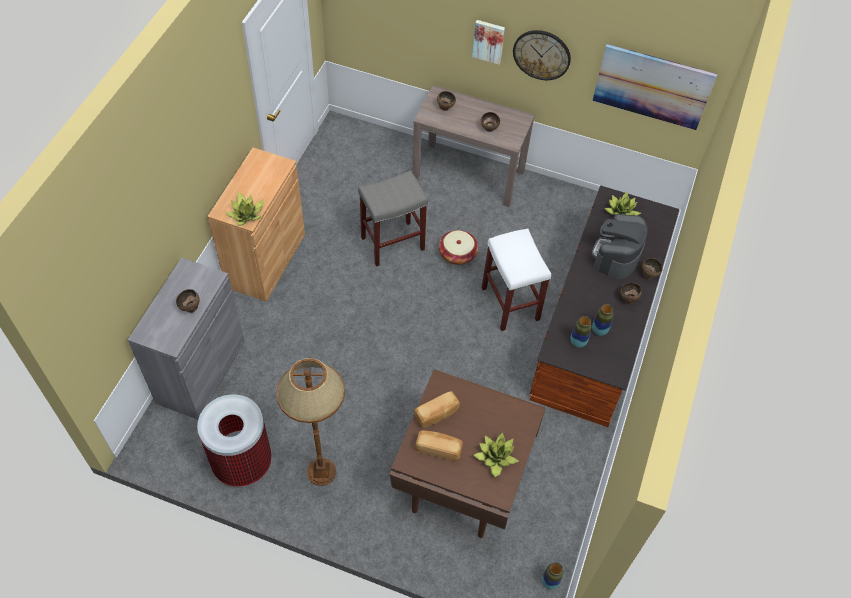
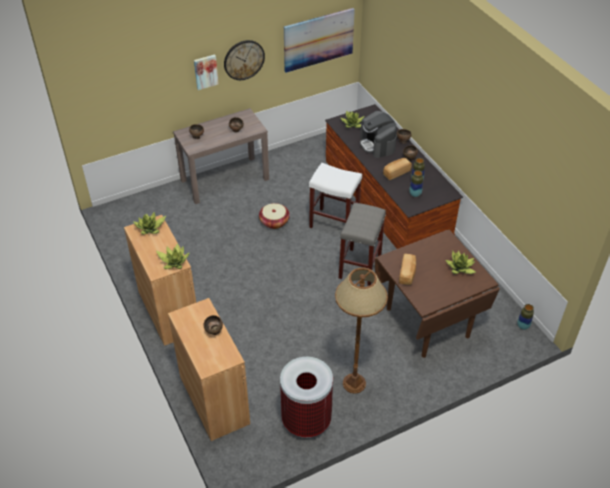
camera: 45 degrees left, 10 degrees down
(201, 372) = (214, 400): grey cabinet -> brown cabinet
(269, 166) = (150, 228): none -> potted plant
(393, 243) = (231, 244): grey stool -> grey stool (360, 266)
(438, 449) = (430, 287): bread -> bread (396, 173)

